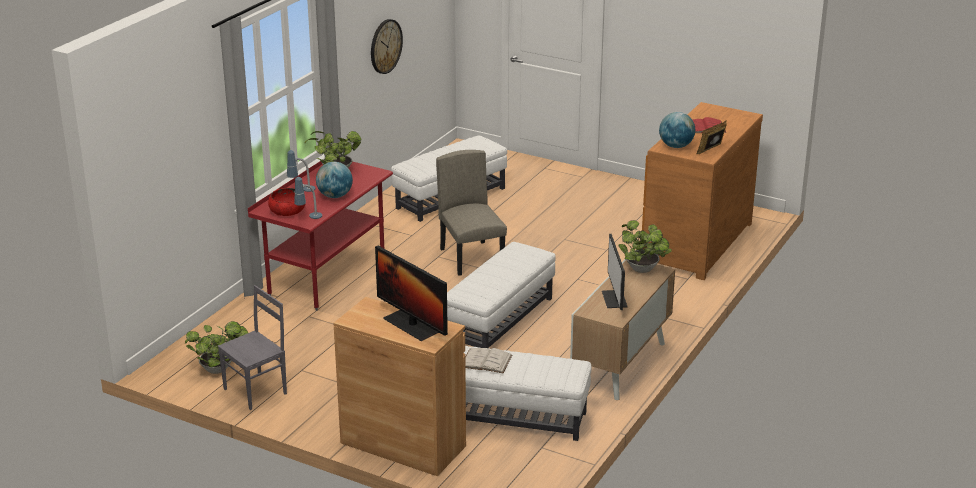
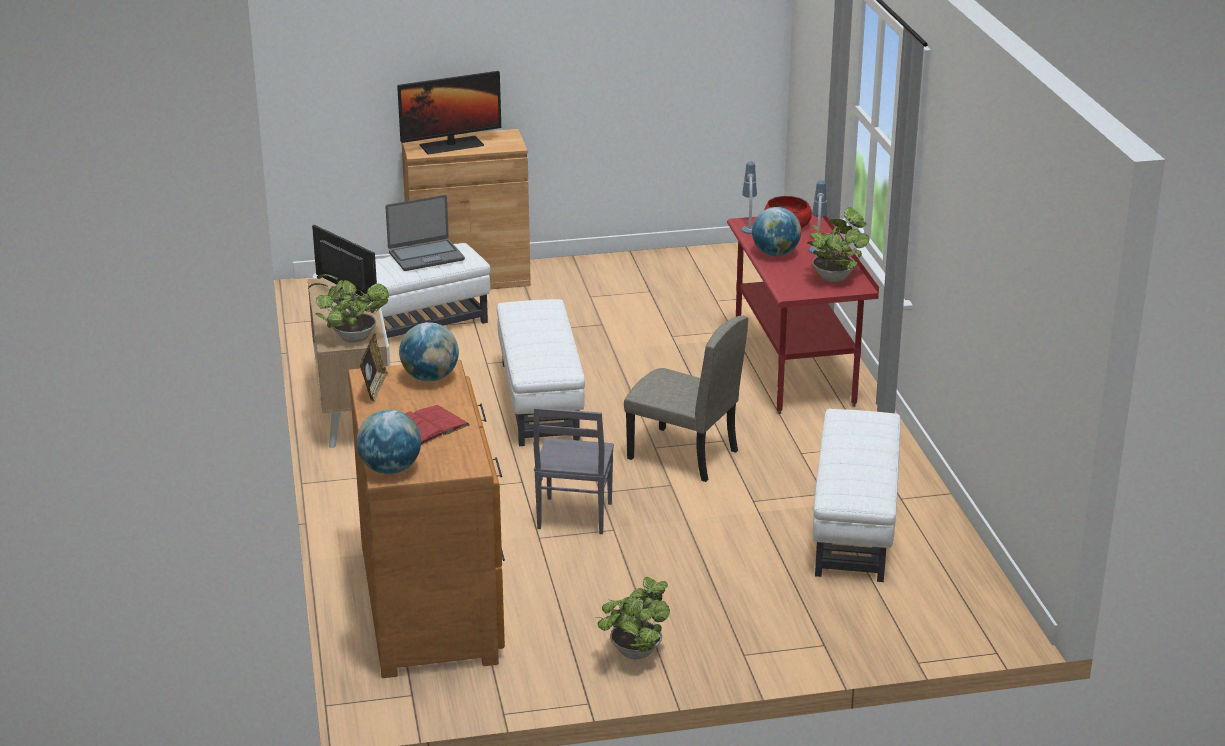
camera: 140 degrees right, 0 degrees up
(219, 369) = (719, 267): potted plant -> potted plant (633, 654)
(256, 391) = (655, 265): grey chair -> grey chair (573, 516)
(385, 46) = (983, 278): wall clock -> none
(411, 325) = (451, 145): monitor -> monitor turned 150 degrees clockwise
(486, 361) = (426, 256): white book -> laptop
(744, 117) = (390, 469): none -> globe

